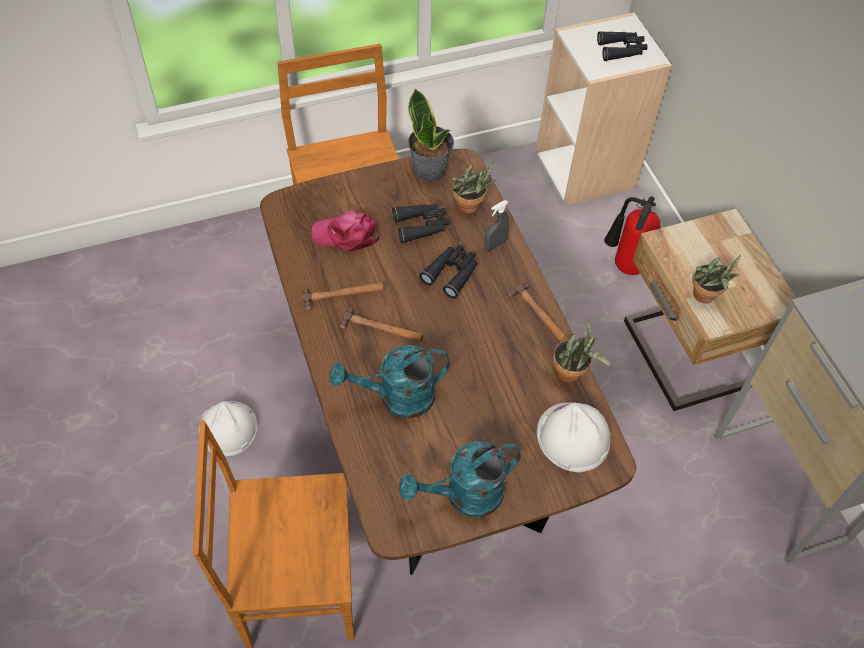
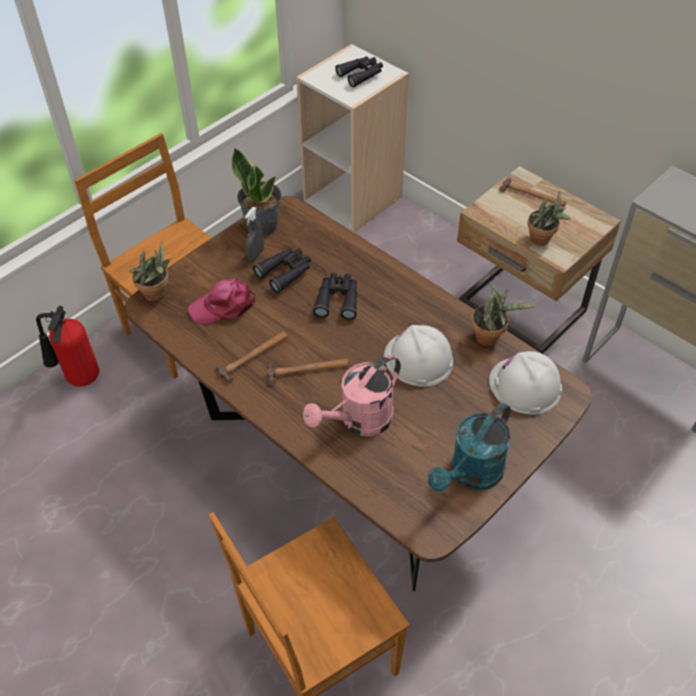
camera: 25 degrees left, 5 degrees down
(228, 428) = (169, 546): white hard hat -> white hard hat (418, 359)
(397, 398) = (359, 421): turquoise watering can -> pink watering can
(470, 208) = (318, 242): potted plant -> potted plant (157, 295)
(495, 245) = (359, 263): grey spray bottle -> grey spray bottle (256, 255)
(540, 316) = (434, 303): hammer -> hammer (533, 196)
(624, 265) = (430, 260): fire extinguisher -> fire extinguisher (78, 378)

